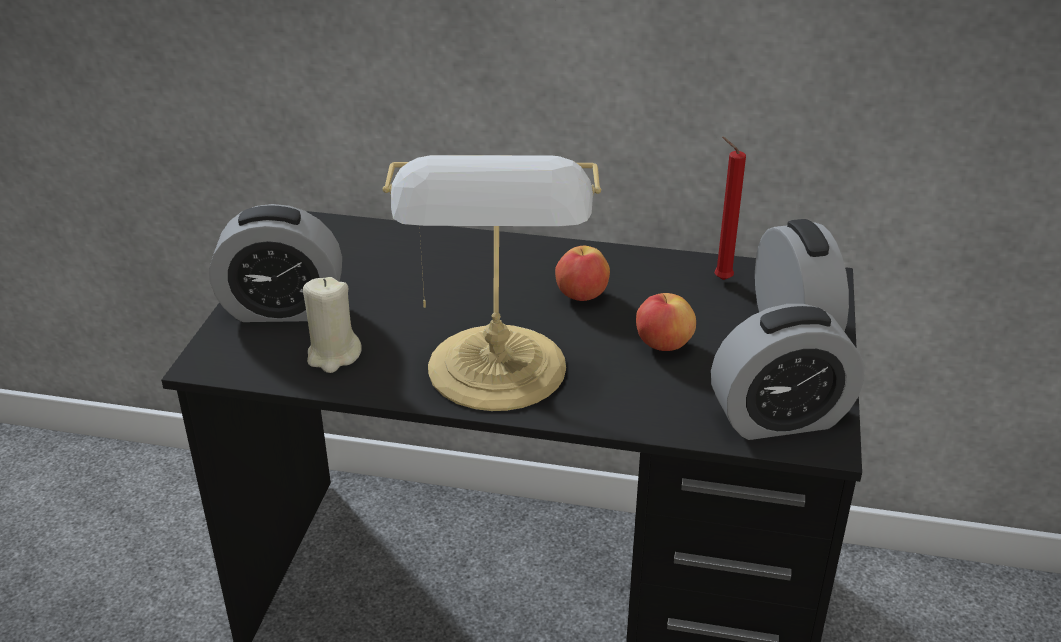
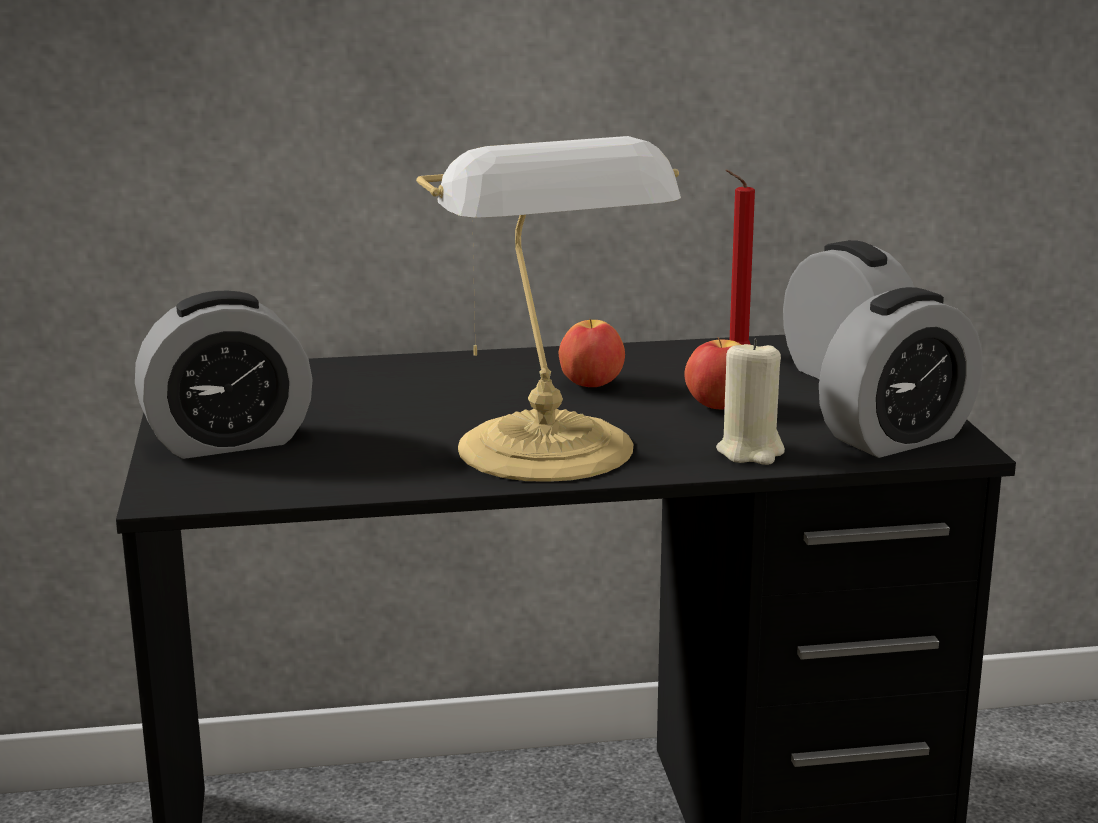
camera: 20 degrees left, 15 degrees down
(333, 355) = (332, 467): beige candle -> beige candle (750, 452)

